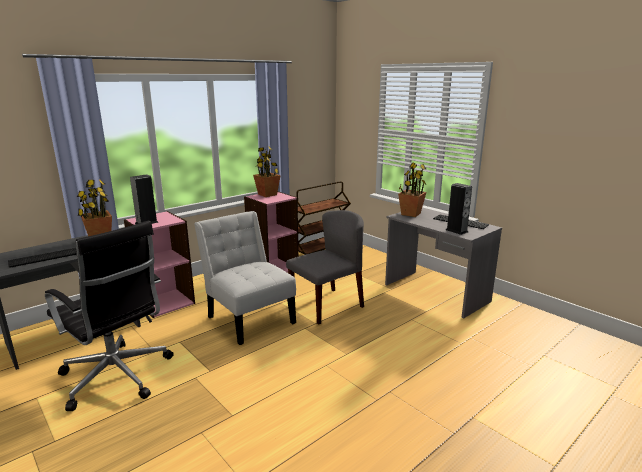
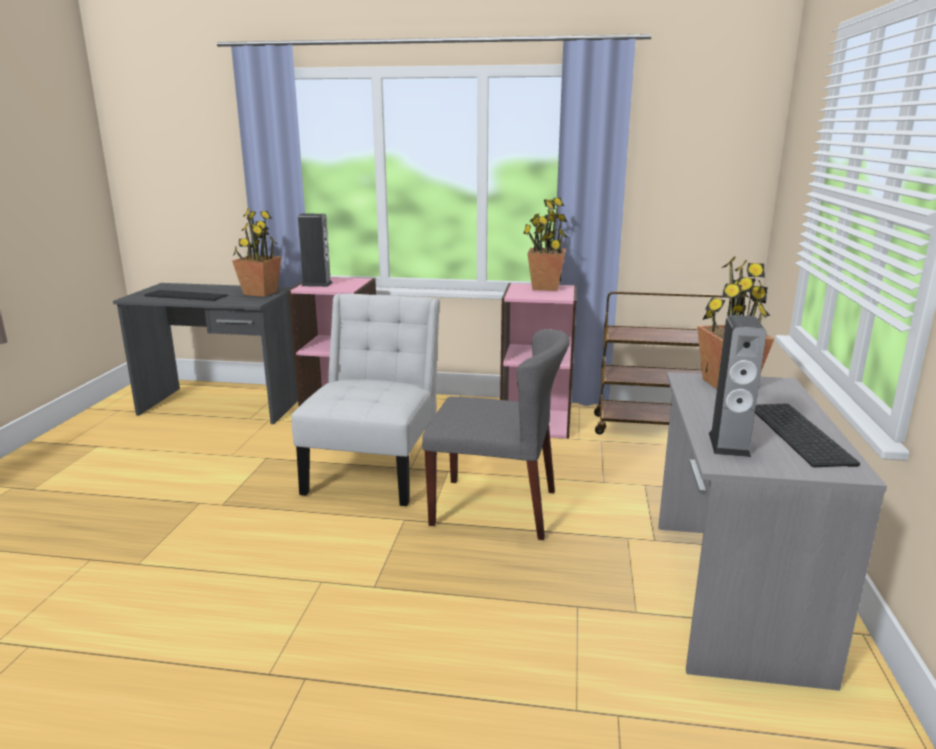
camera: 50 degrees right, 0 degrees up
(117, 377) = (162, 462): black office chair -> none

